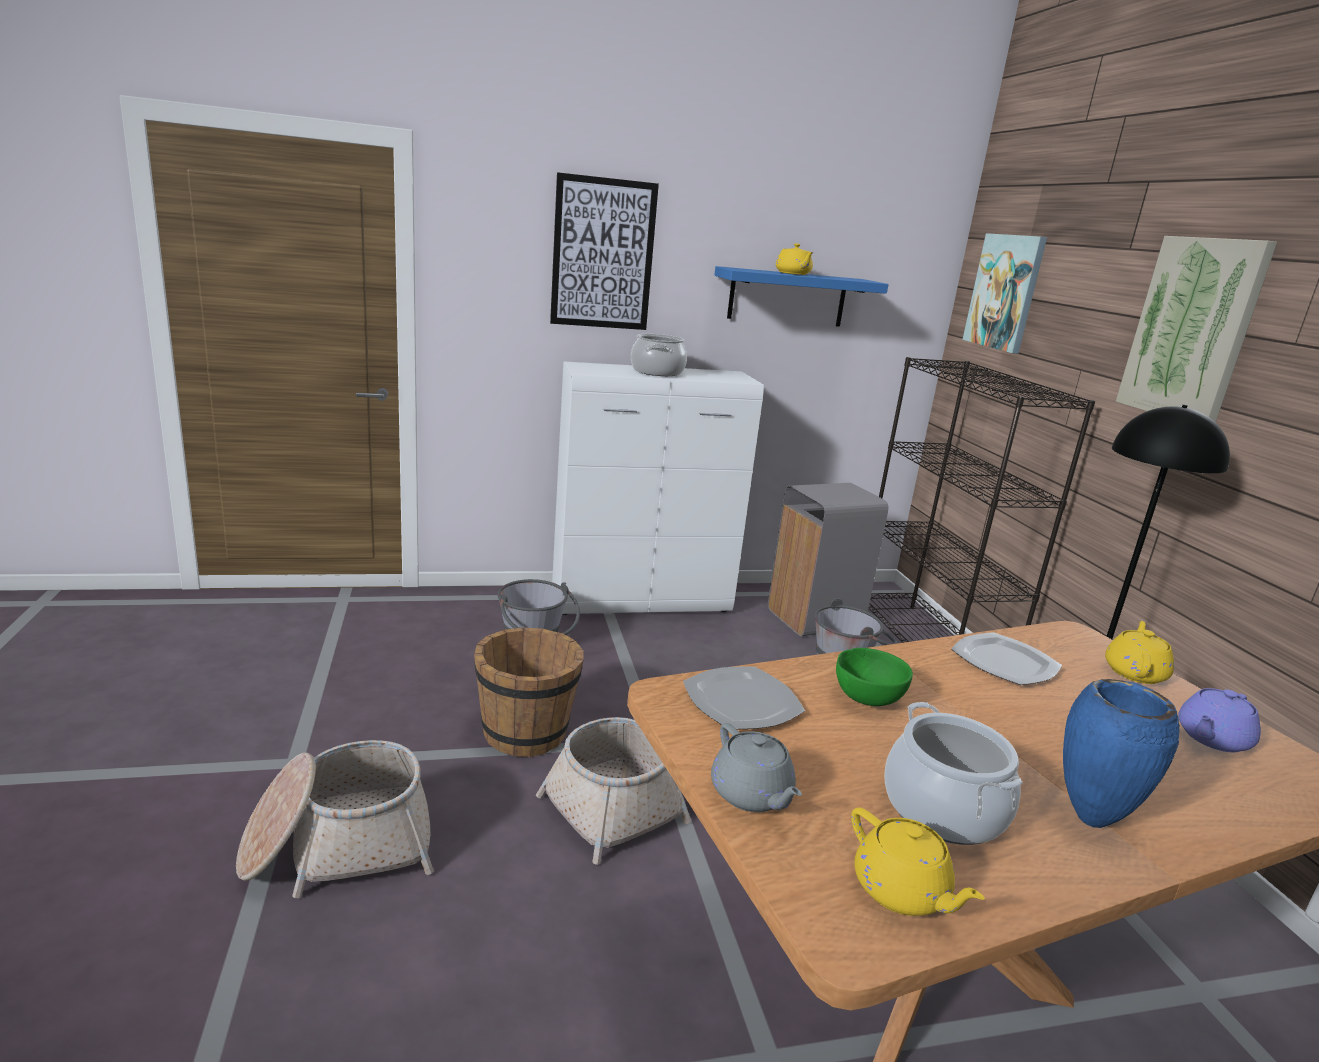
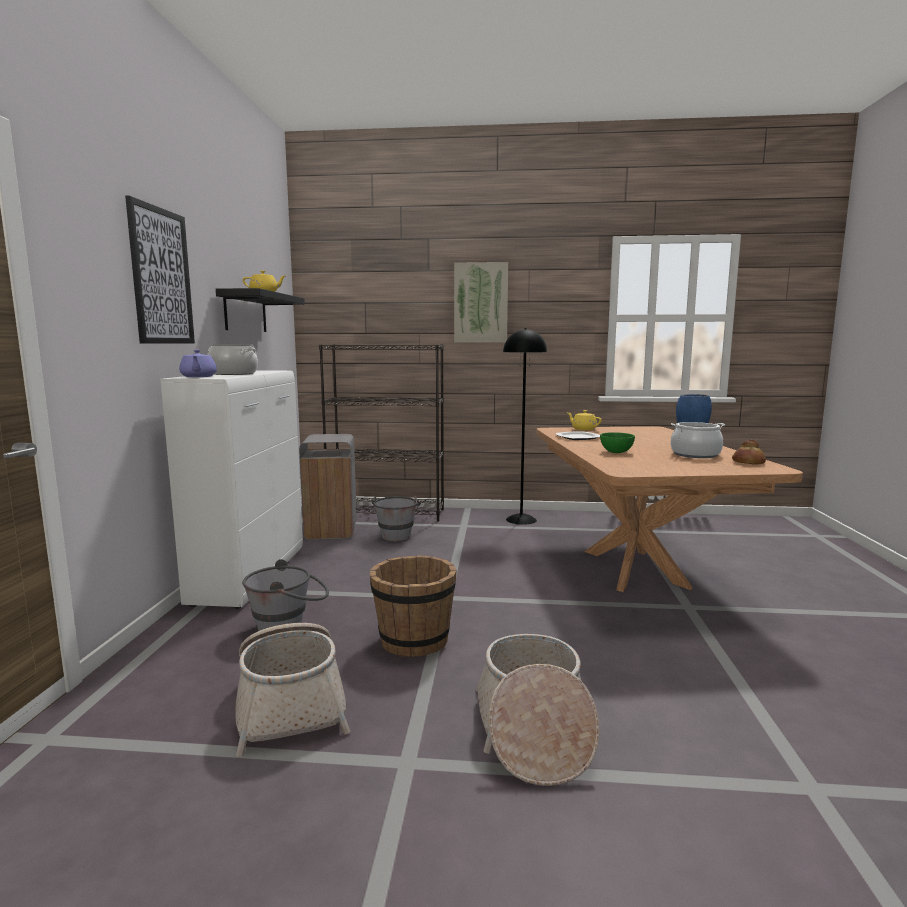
camera: 70 degrees left, 10 degrees down
(630, 803) = (508, 613): basket -> basket (291, 703)
(742, 701) = (625, 464): plate -> none
(752, 794) = (702, 469): grey teapot -> none
(787, 297) = (245, 312): blue shelf -> black shelf
(901, 891) = (748, 463): yellow teapot -> bread
(1005, 292) = (344, 301): picture -> none
(1211, 738) = (631, 431): purple teapot -> purple teapot (198, 377)

